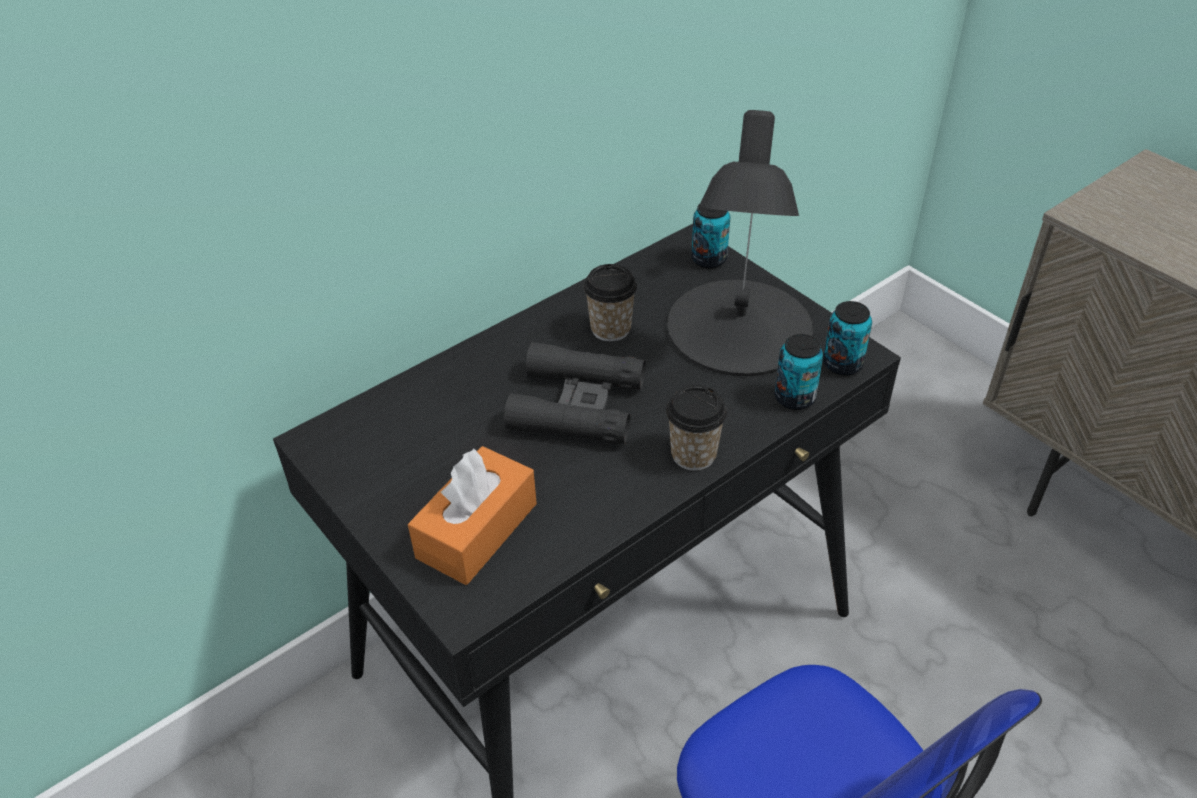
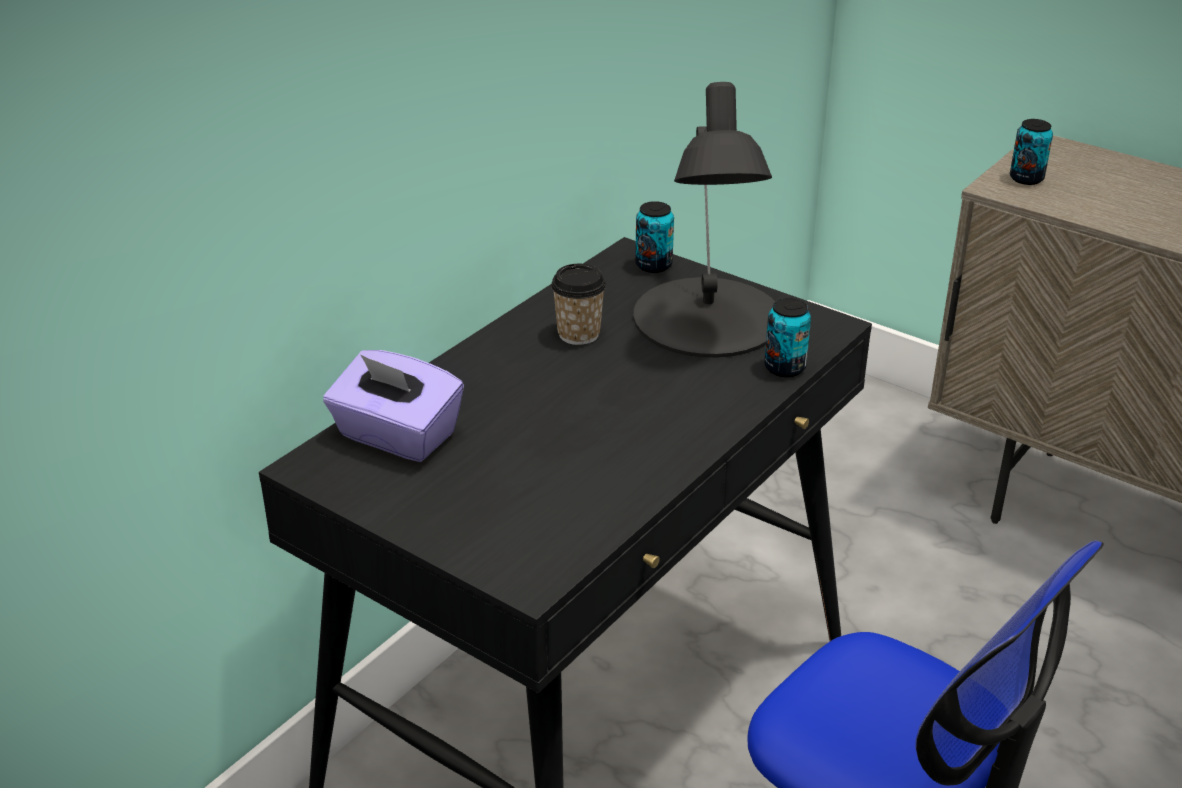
camera: 15 degrees left, 10 degrees down
(404, 419) = (396, 436): none -> purple tissue box
(477, 530) = (515, 516): orange tissue box -> none
(577, 405) = (572, 401): black binoculars -> none
(693, 454) = (706, 425): cup -> none
(842, 364) = (819, 335): can -> can (1026, 178)

